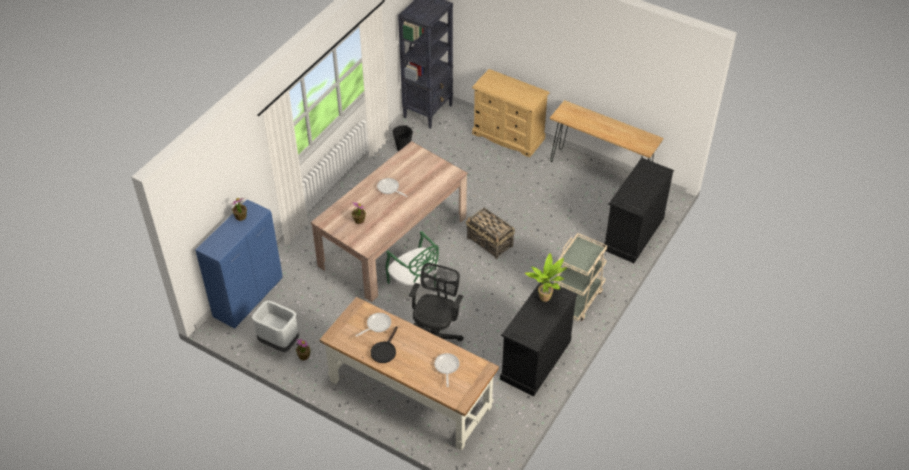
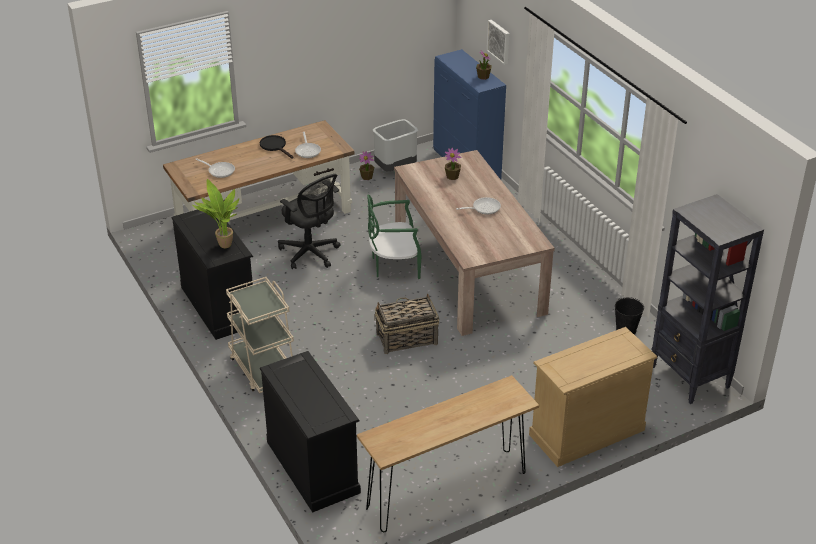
camera: 120 degrees right, 10 degrees down
(225, 186) = (499, 41): none -> picture

